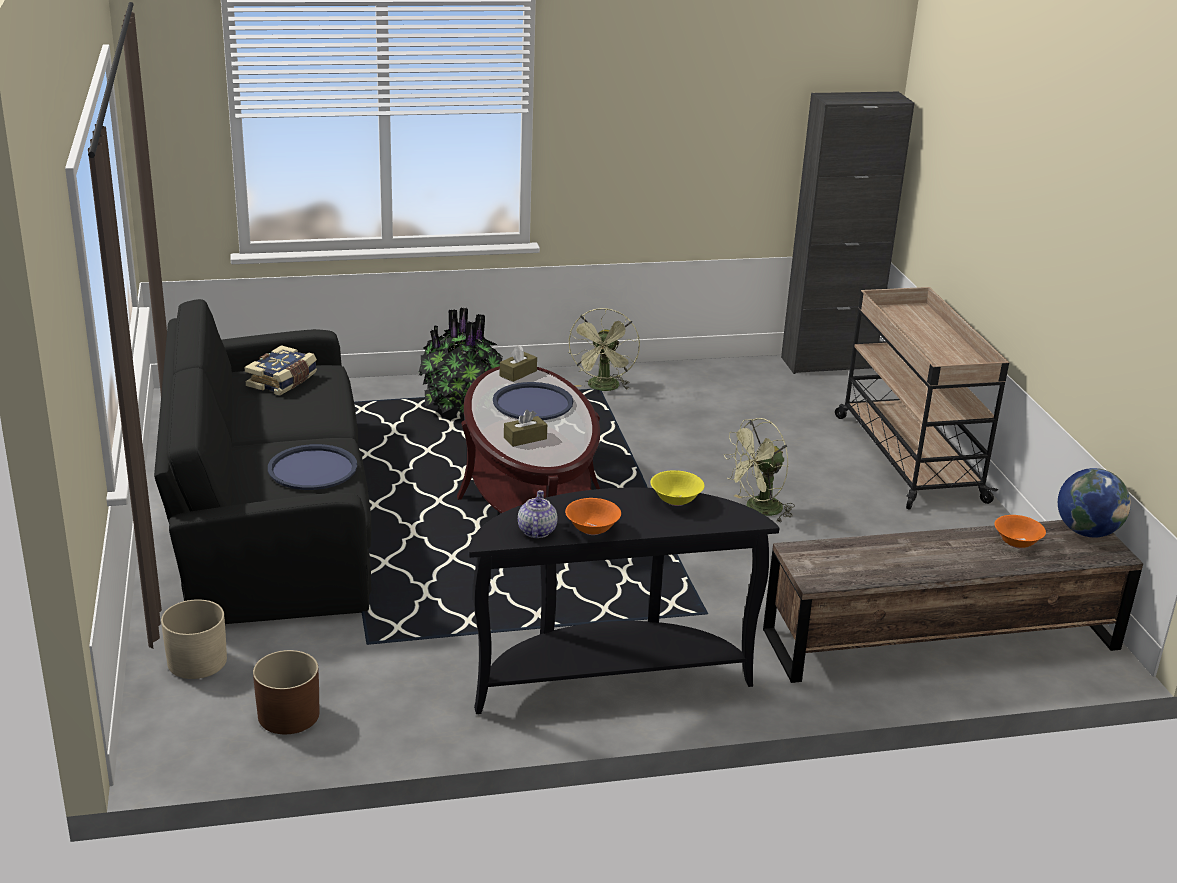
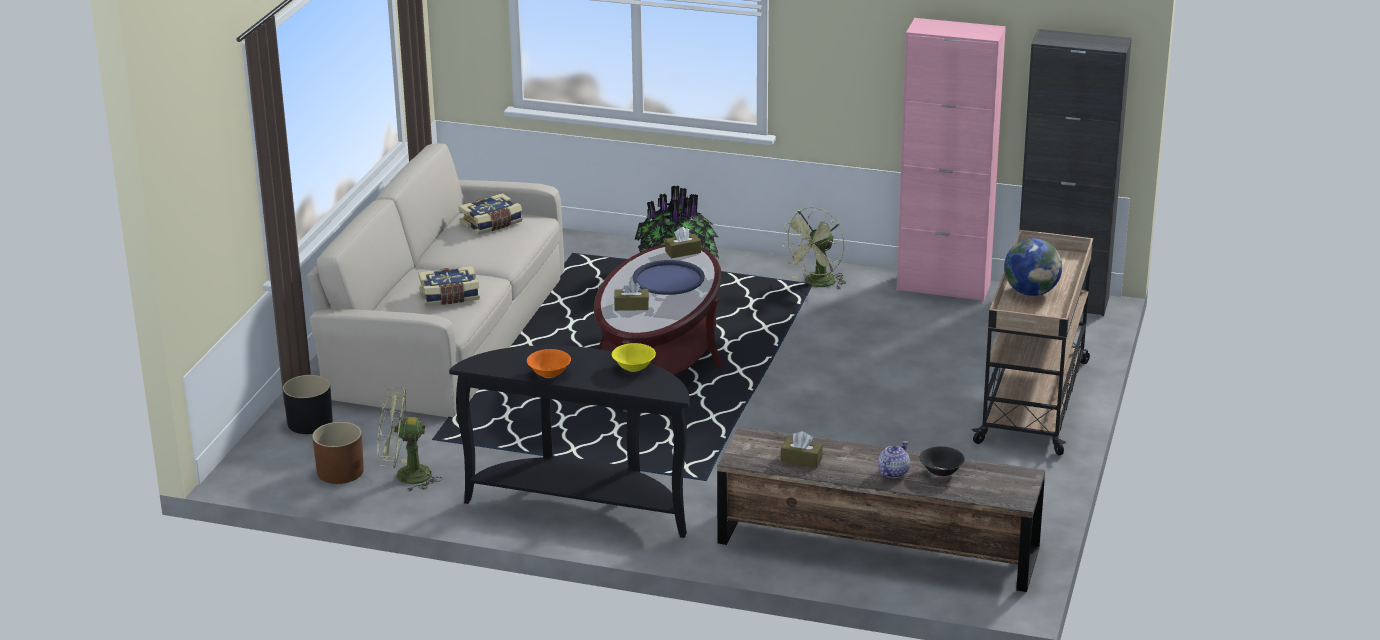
camera: 30 degrees right, 0 degrees up
(196, 661) = (310, 422): beige planter -> black planter
(269, 512) = (446, 330): black sofa -> beige sofa
(312, 469) = (450, 296): blue tray -> book
(536, 531) = (509, 366): teapot -> teapot (893, 472)
(717, 370) = (943, 287): none -> pink cabinet
(758, 510) = (839, 414): green fan -> green fan (405, 476)
(877, 564) = (801, 460): none -> brown tissue box
(1017, 543) = (941, 472): orange bowl -> black bowl
(1086, 532) = (1016, 478): globe -> globe (1031, 292)

